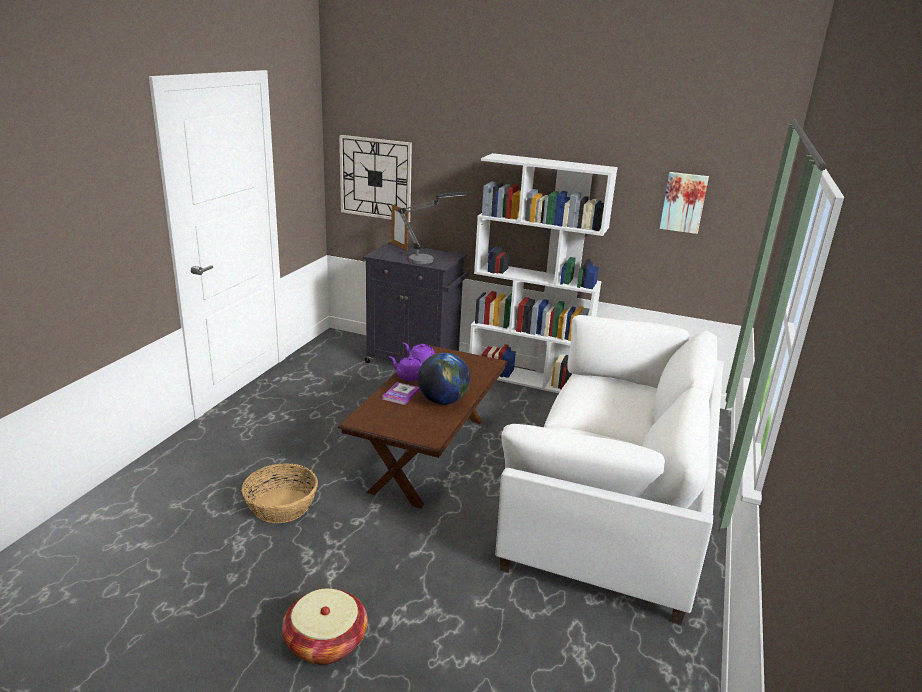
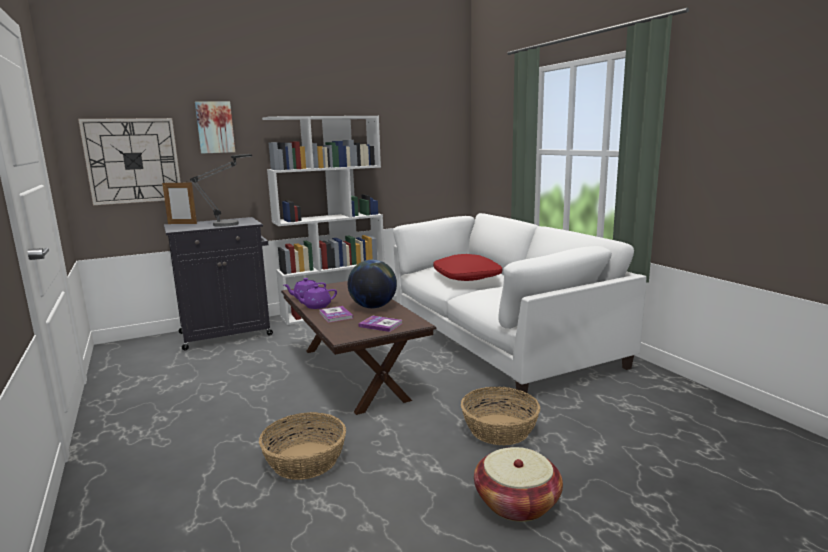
camera: 45 degrees left, 10 degrees down
(406, 424) = (380, 325): none -> book
(428, 582) = (499, 430): none -> basket
(605, 408) = (467, 276): none -> red pillow
(683, 202) = (414, 138): picture -> picture (215, 127)

